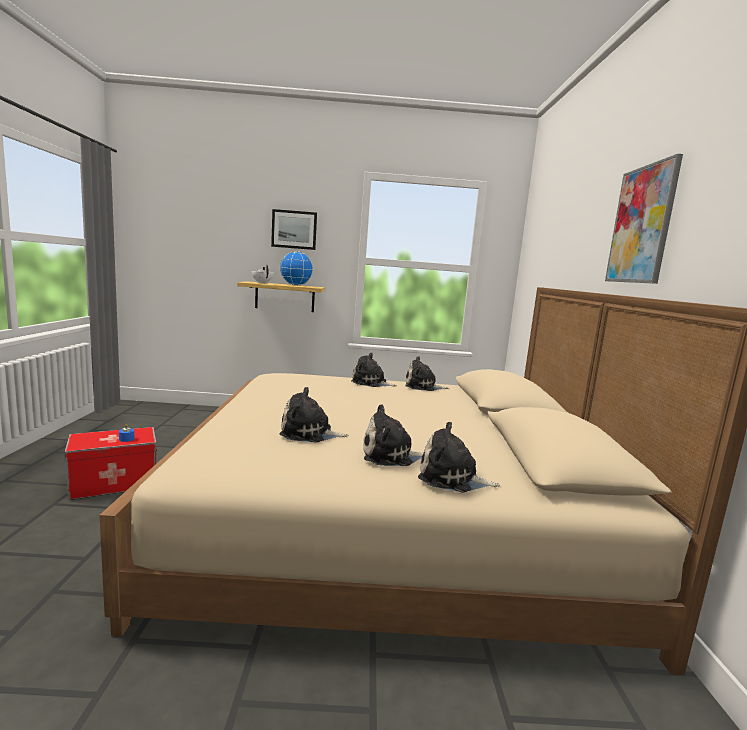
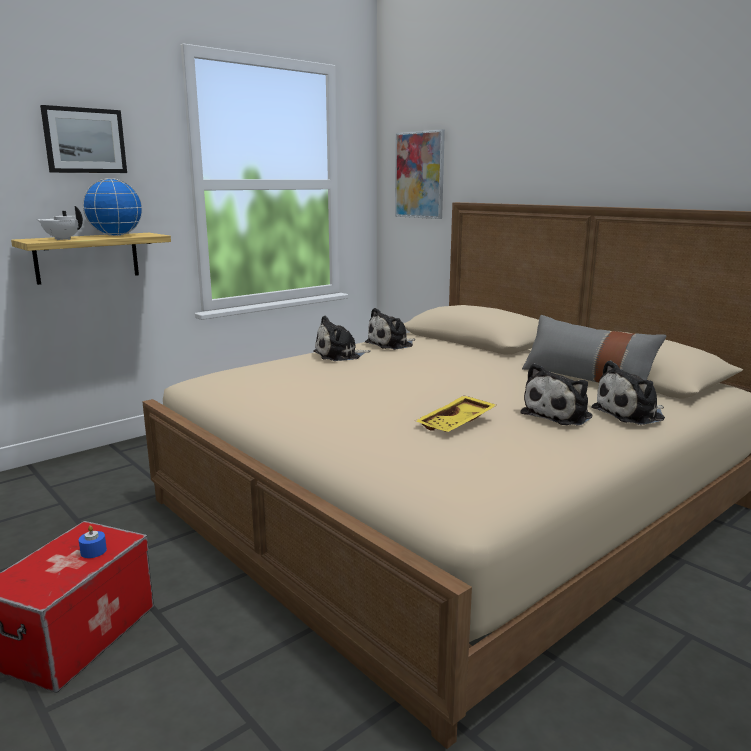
camera: 40 degrees left, 5 degrees up
(309, 433) = (457, 424): plush toy -> yellow tray
(493, 446) = (586, 379): none -> grey pillow
(641, 225) = (620, 136): picture -> picture (419, 175)

